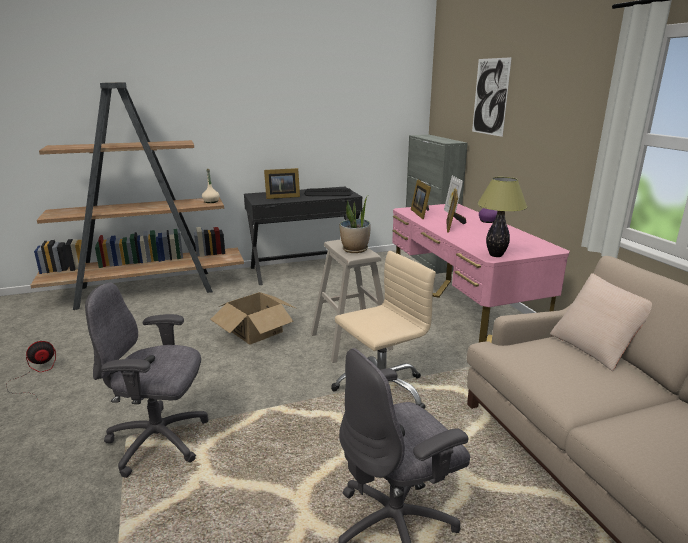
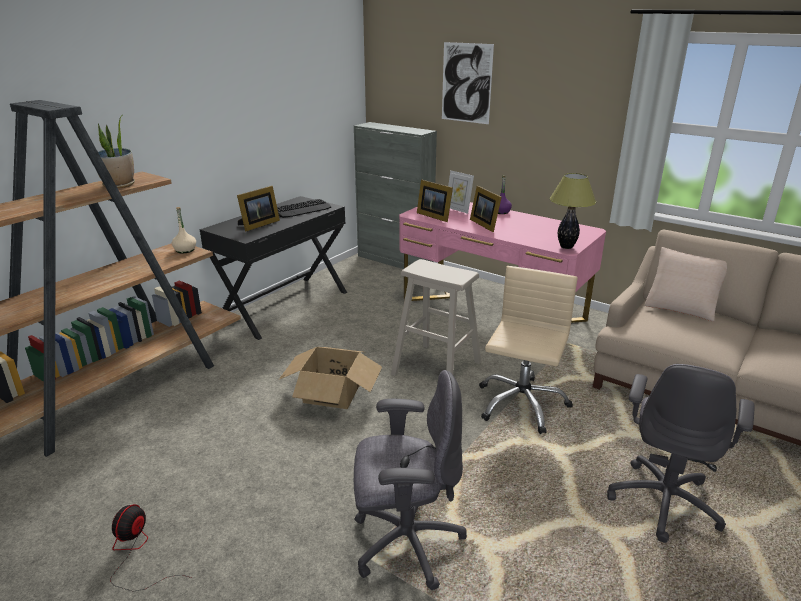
camera: 35 degrees left, 5 degrees up
(160, 441) = (405, 542): grey office chair -> grey office chair turned 150 degrees counterclockwise
(355, 250) = (446, 272): potted plant -> potted plant (119, 185)

